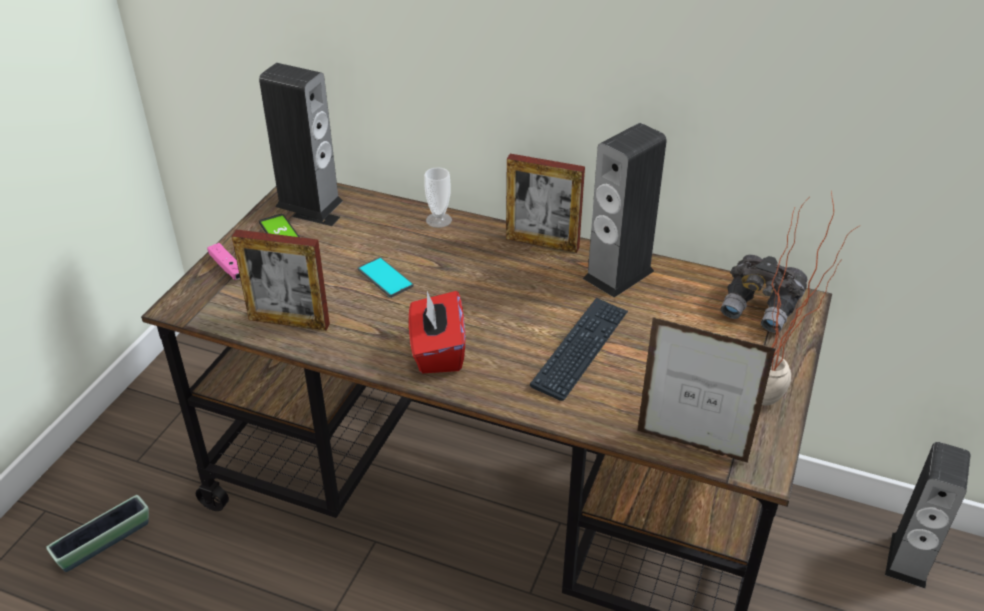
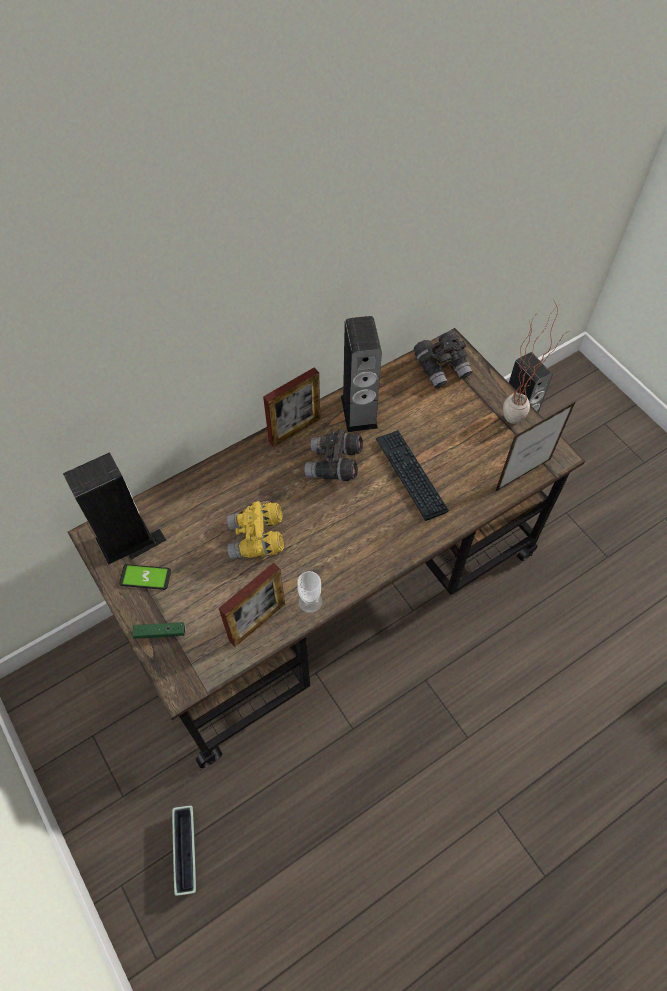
camera: 55 degrees left, 20 degrees up
(228, 267) = (160, 632): pink game controller -> green game controller
(385, 278) = (257, 539): phone -> yellow binoculars
(437, 351) = (355, 550): red tissue box -> none
(438, 220) = (218, 471): cup -> cup (310, 602)
(529, 288) = (334, 465): none -> grey binoculars

